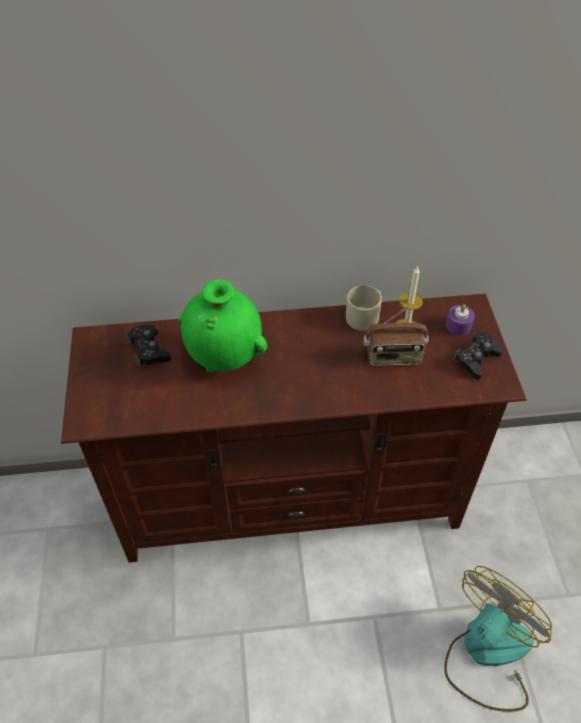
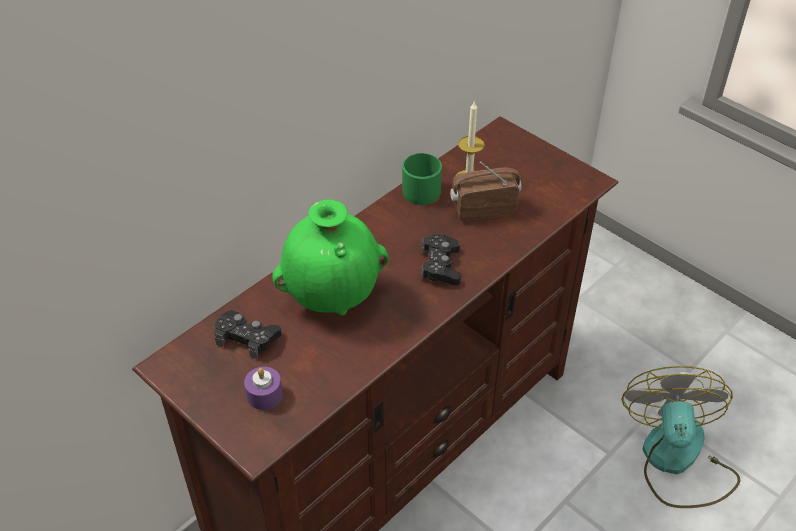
camera: 40 degrees left, 5 degrees down
(365, 315) = (421, 188): beige mug -> green mug
(393, 357) = (483, 208): radio -> radio turned 150 degrees counterclockwise
(458, 325) = (507, 153): purple candle -> purple candle (264, 395)
(476, 359) = (550, 171): black game controller -> black game controller (440, 266)

